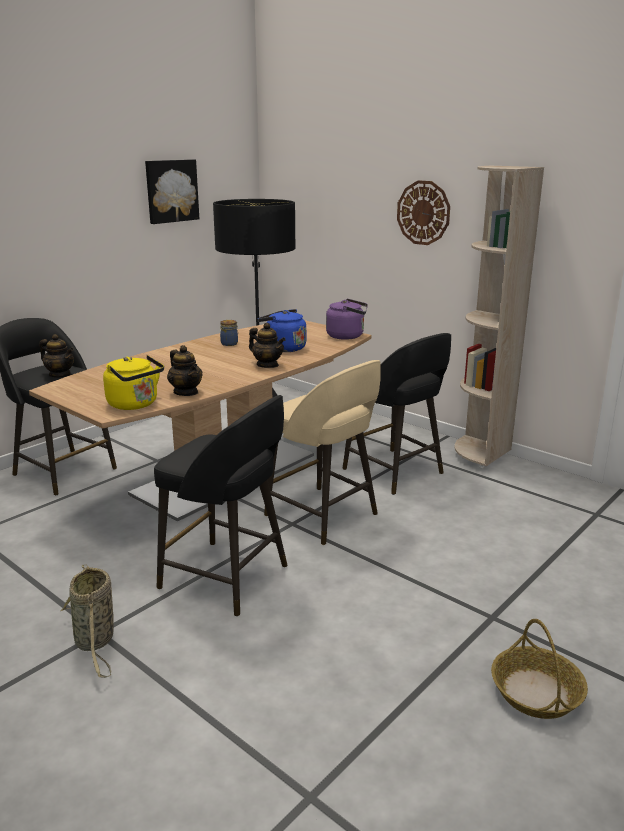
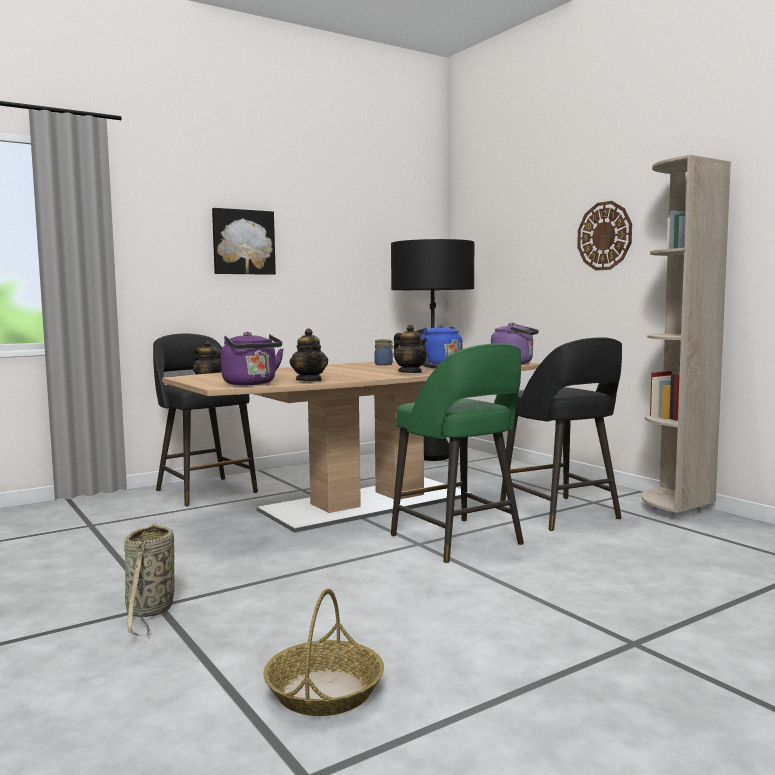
camera: 15 degrees right, 15 degrees down
(135, 404) = (251, 384): yellow kettle -> purple kettle
(171, 191) = (351, 232): picture -> picture (243, 242)
(227, 578) = (321, 578): black stool -> none
(323, 516) = (458, 541): beige stool -> green stool
(536, 693) = (669, 722): basket -> basket (324, 692)

